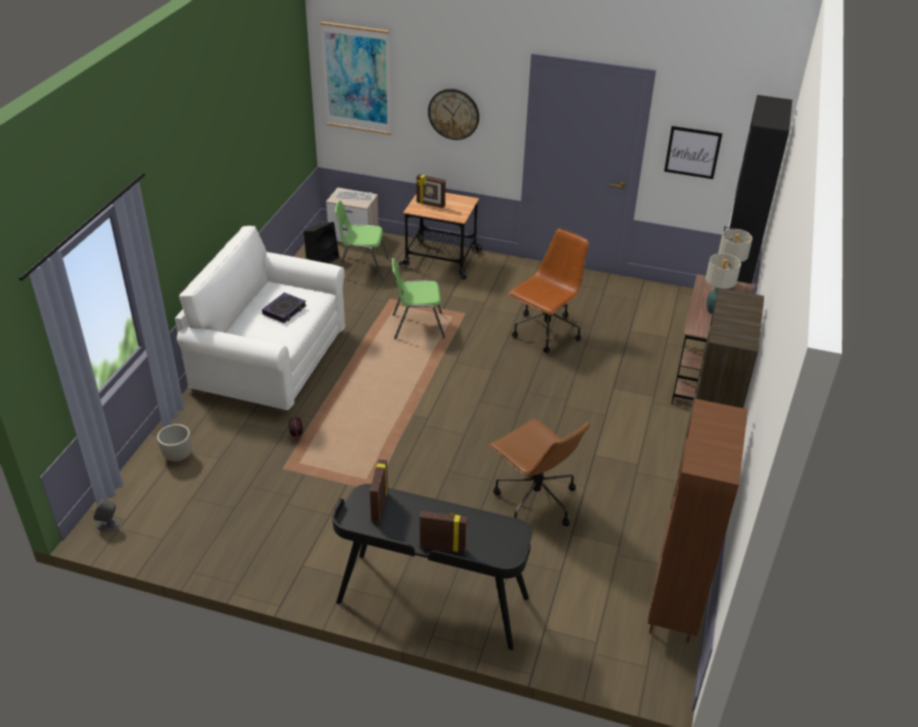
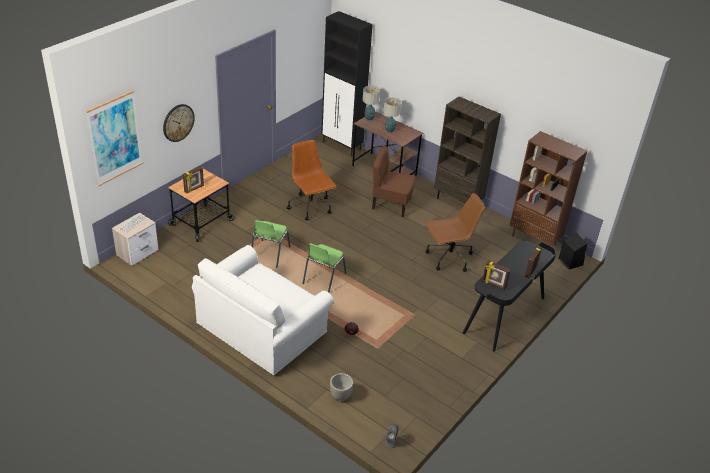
camera: 70 degrees left, 0 degrees up
(284, 310) = (269, 286): book -> none
(323, 257) = (152, 275): black speaker -> black speaker (570, 261)
(361, 267) = (181, 259): green chair -> green chair (323, 279)
(621, 406) = (391, 204): none -> brown chair
(692, 152) = (296, 66): picture -> none

